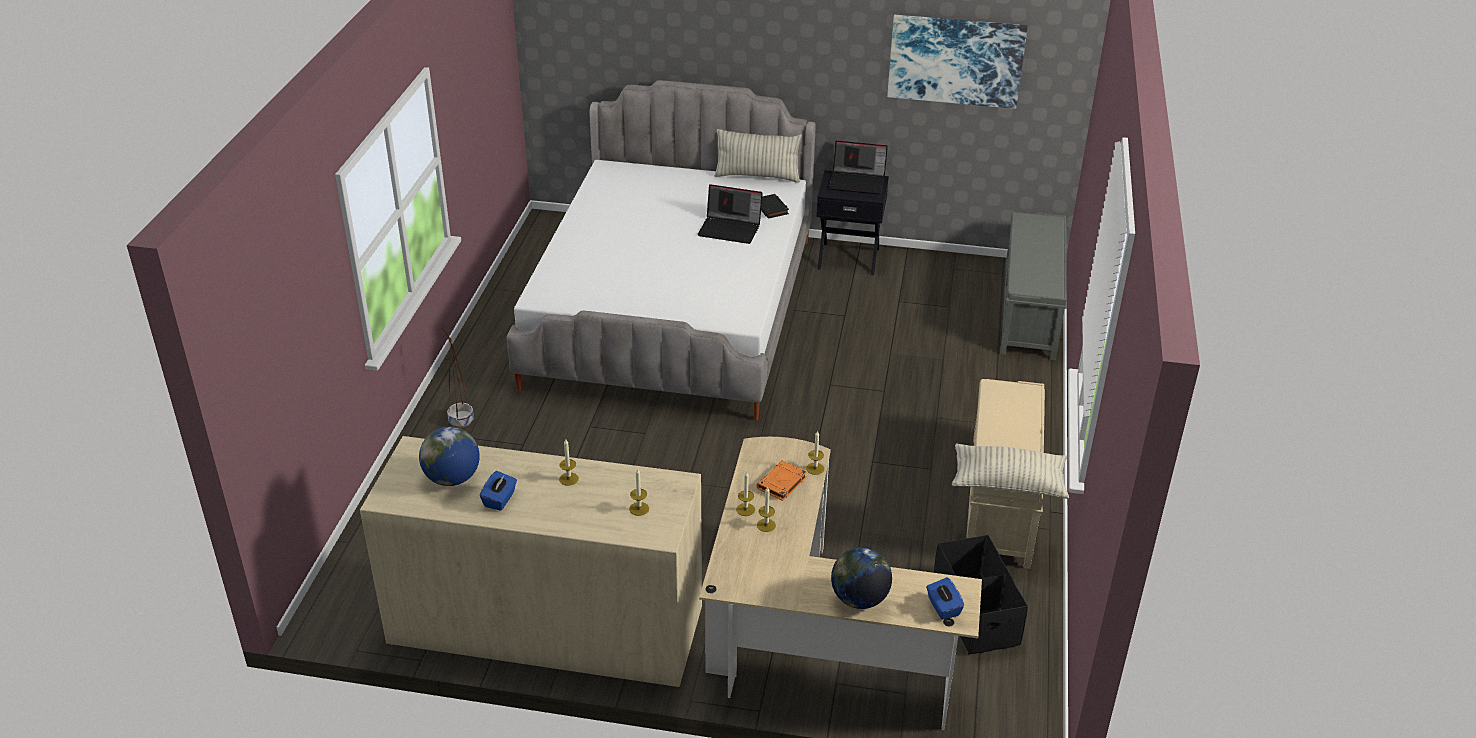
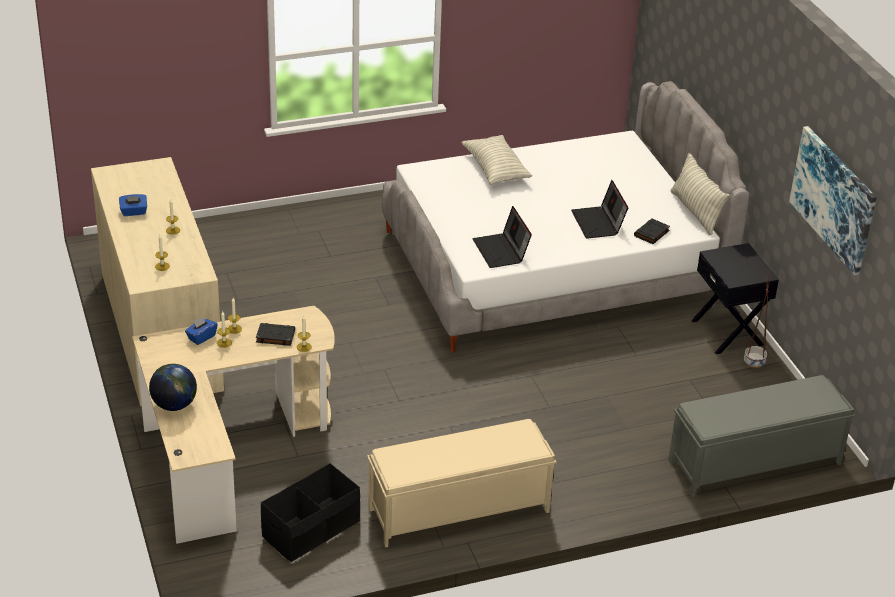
camera: 60 degrees right, 0 degrees up
(452, 478) = (142, 188): globe -> none
(460, 420) = (333, 221): brown planter -> brown planter (754, 361)
(781, 483) = (275, 336): orange book -> black book
(858, 182) = (748, 265): laptop -> laptop (501, 251)
(943, 607) = (190, 445): blue tissue box -> blue tissue box (201, 337)
(1008, 483) = (398, 465): pillow -> pillow (495, 169)

